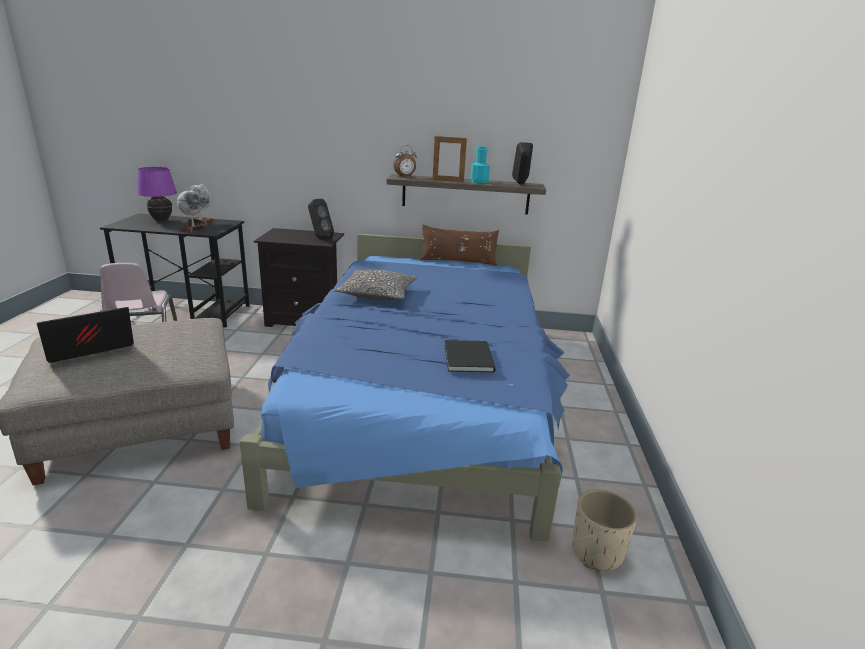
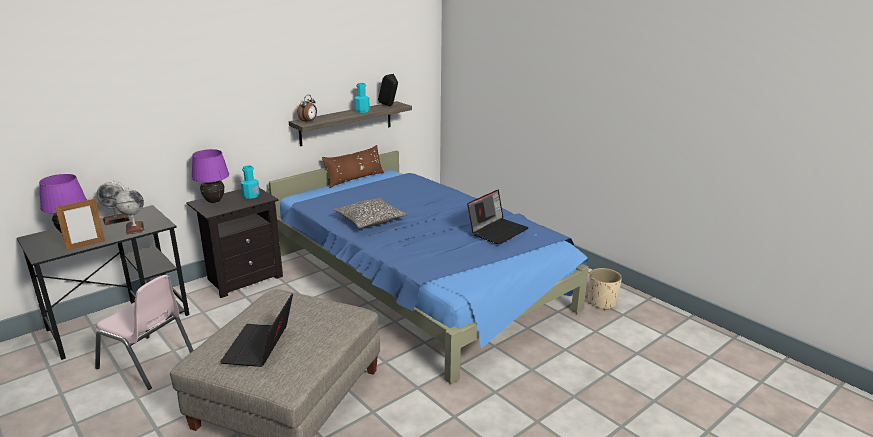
camera: 45 degrees left, 0 degrees up
(287, 233) = (214, 201): none -> purple table lamp
(320, 238) = (251, 196): black speaker -> turquoise bottle
(448, 181) = (344, 116): picture frame -> picture frame (86, 245)
(469, 357) = (497, 230): black book -> laptop

